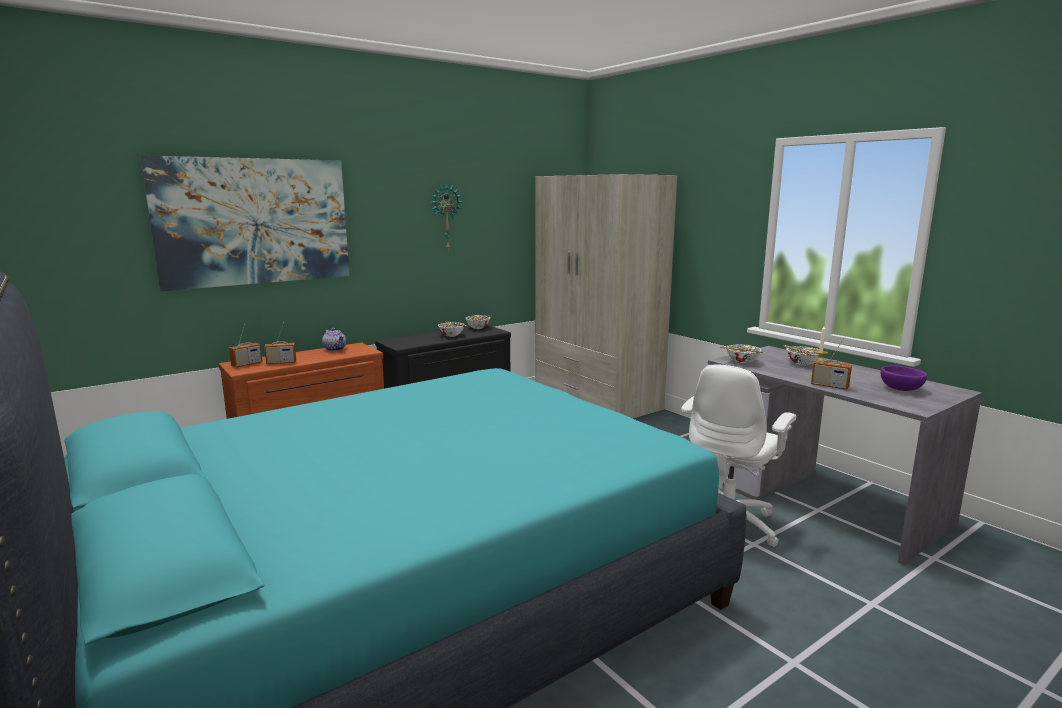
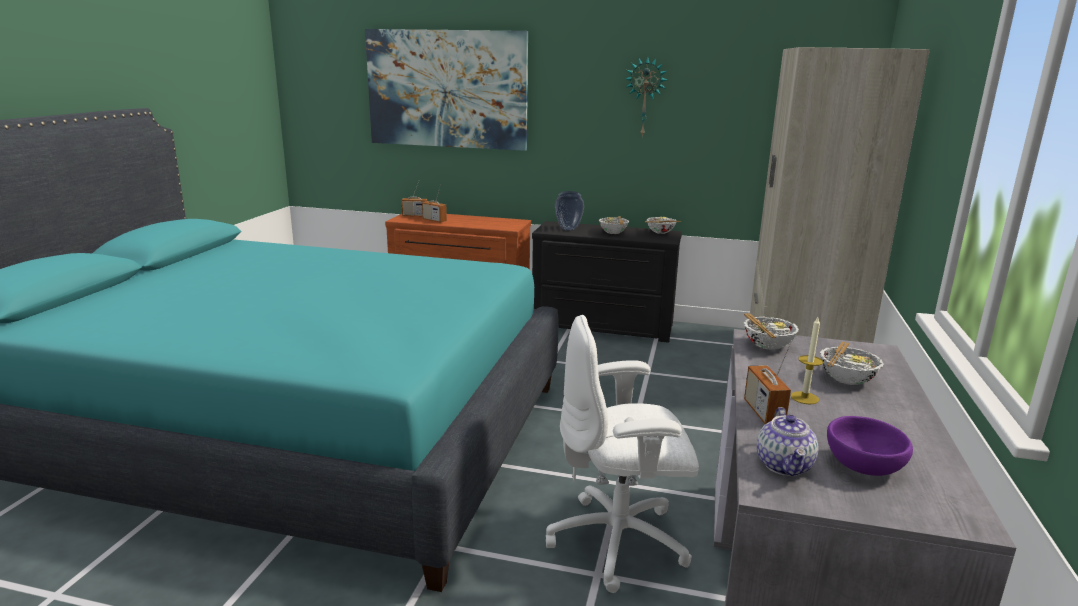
camera: 50 degrees right, 5 degrees up
(335, 349) = (495, 220): teapot -> teapot (785, 466)
(414, 341) = (569, 229): none -> vase

